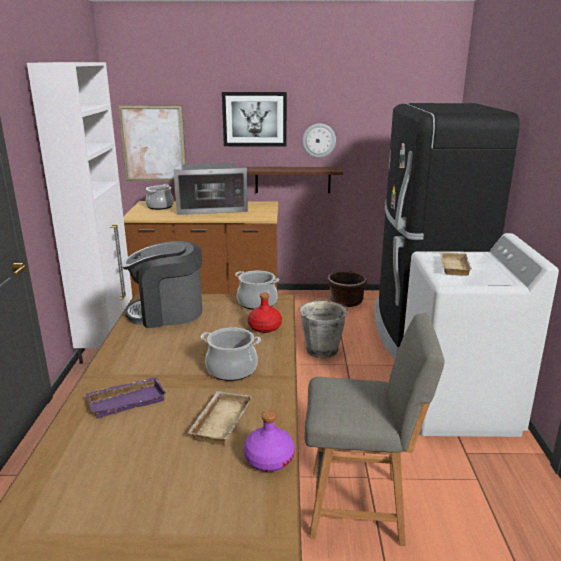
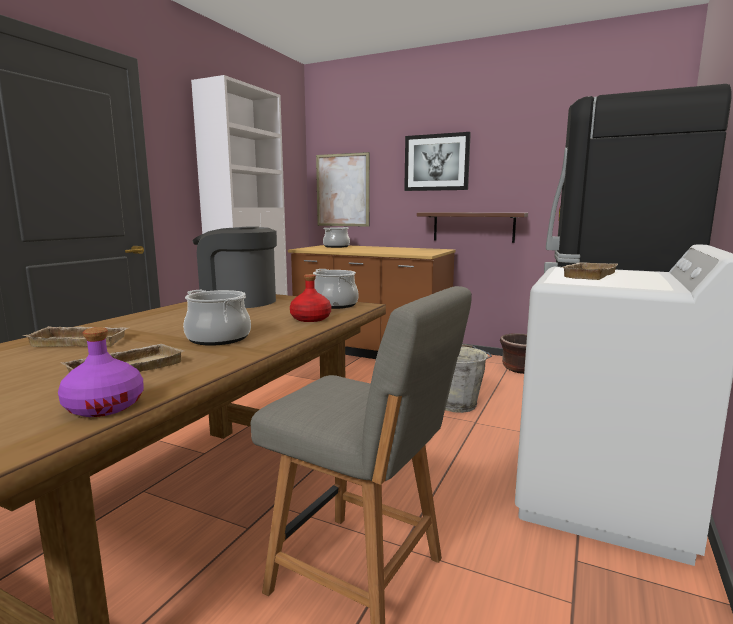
camera: 25 degrees right, 10 degrees down
(127, 400) = (82, 341): purple tray -> beige tray
(212, 208) = (381, 249): microwave -> none
(319, 140) = (503, 183): wall clock -> none

